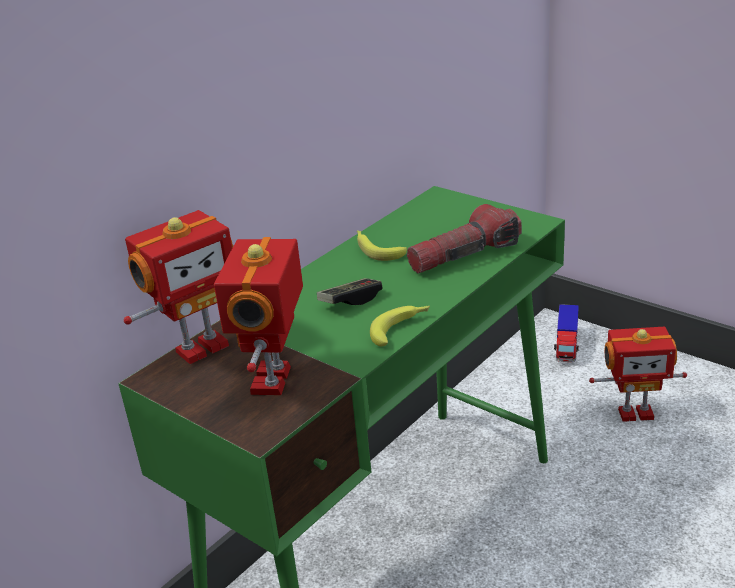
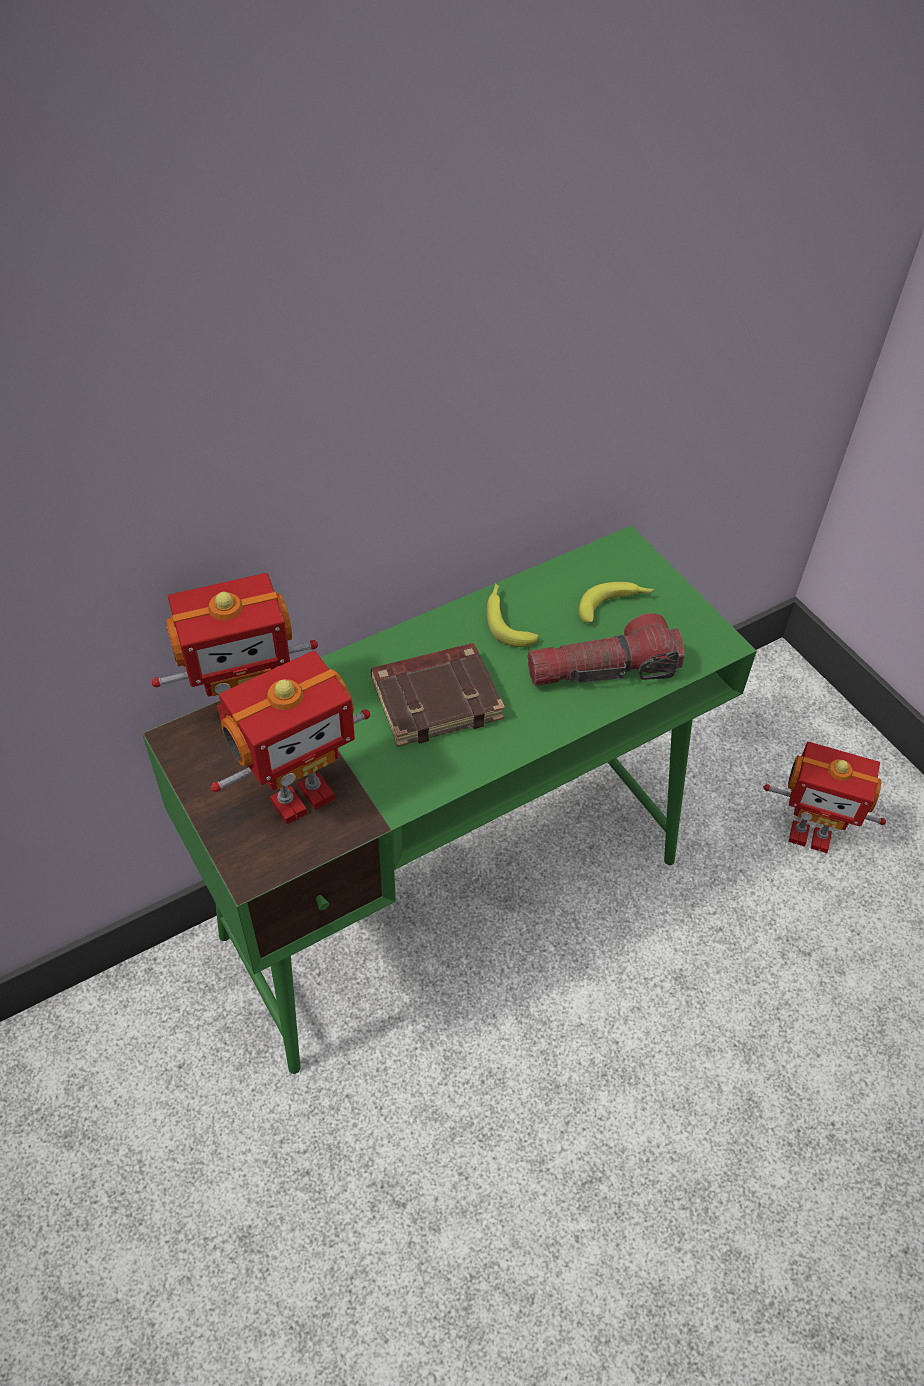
camera: 15 degrees right, 20 degrees up
(274, 380) = (300, 796): toy robot -> toy robot turned 150 degrees counterclockwise
(350, 300) = (437, 698): game controller -> brown book
(401, 329) = (470, 769): banana -> banana (615, 606)
(566, 346) = (778, 707): toy truck -> none

